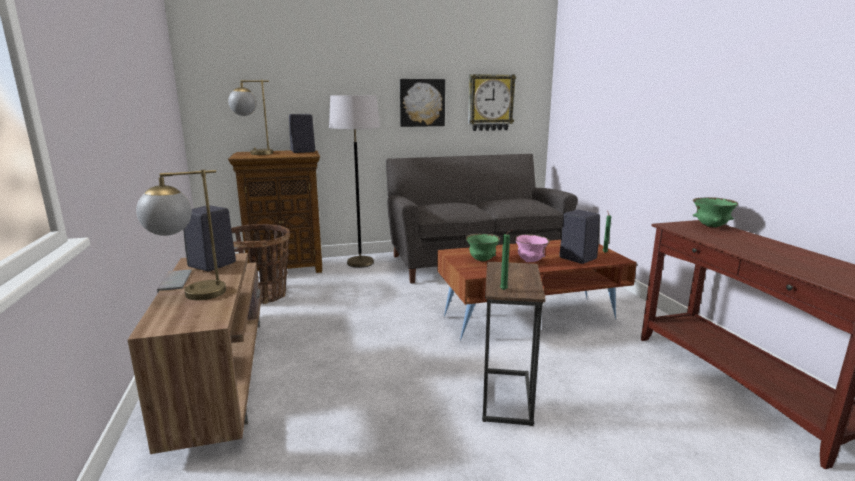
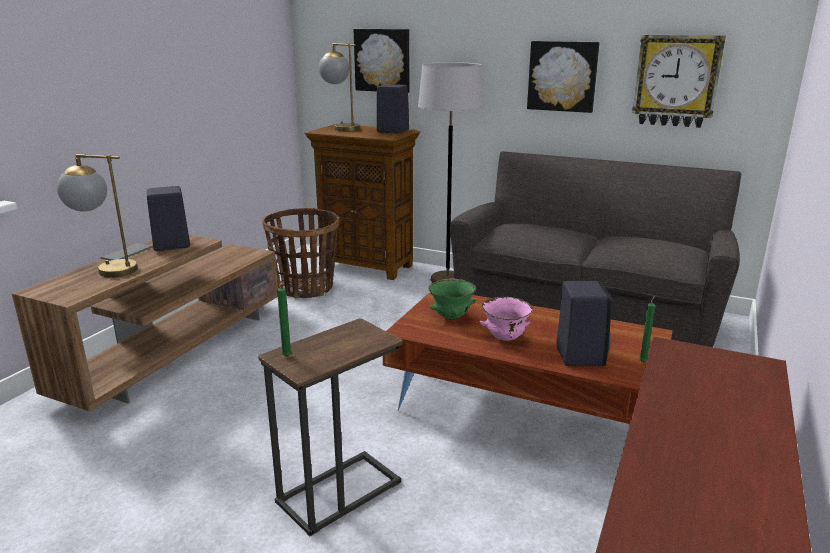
camera: 40 degrees right, 5 degrees up
(276, 96) = (383, 60): none -> picture
(711, 226) = (743, 374): green bowl -> none

